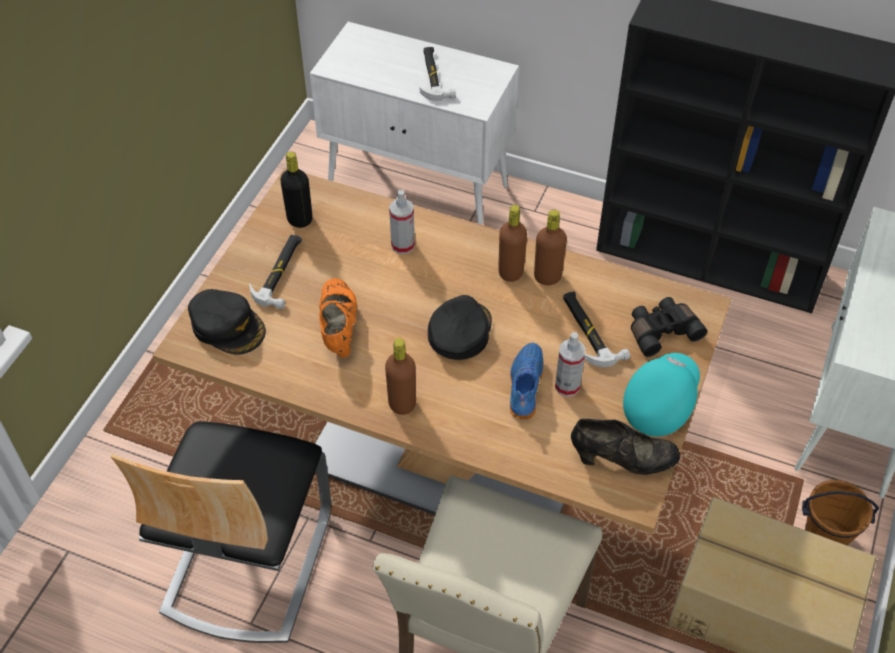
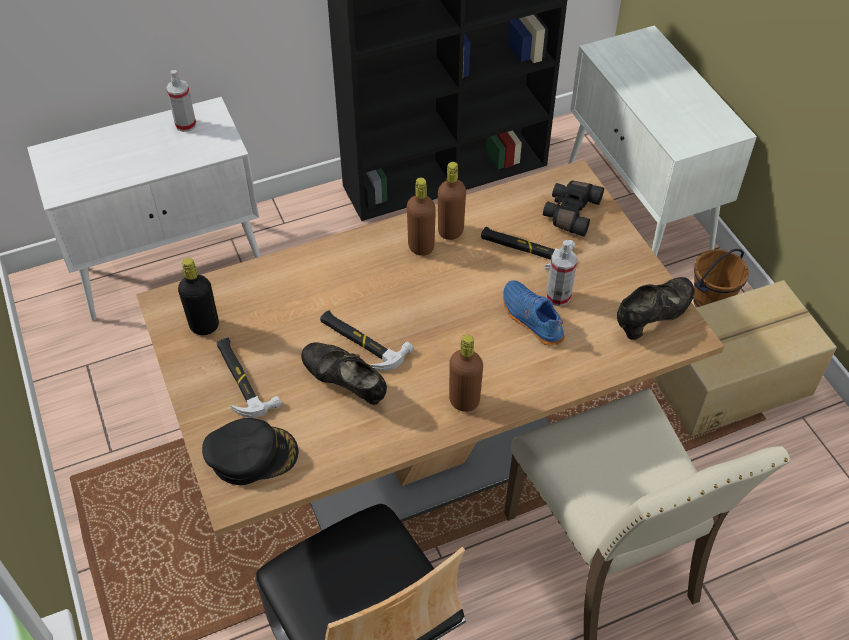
camera: 45 degrees left, 0 degrees up
(338, 328) = (345, 384): orange shoe -> black shoe
(403, 245) = (315, 285): spray bottle -> spray bottle (185, 125)
(434, 76) = (161, 145): hammer -> hammer (362, 341)
(459, 331) = (438, 316): black cap -> none
(659, 402) = (626, 261): turquoise cap -> none

